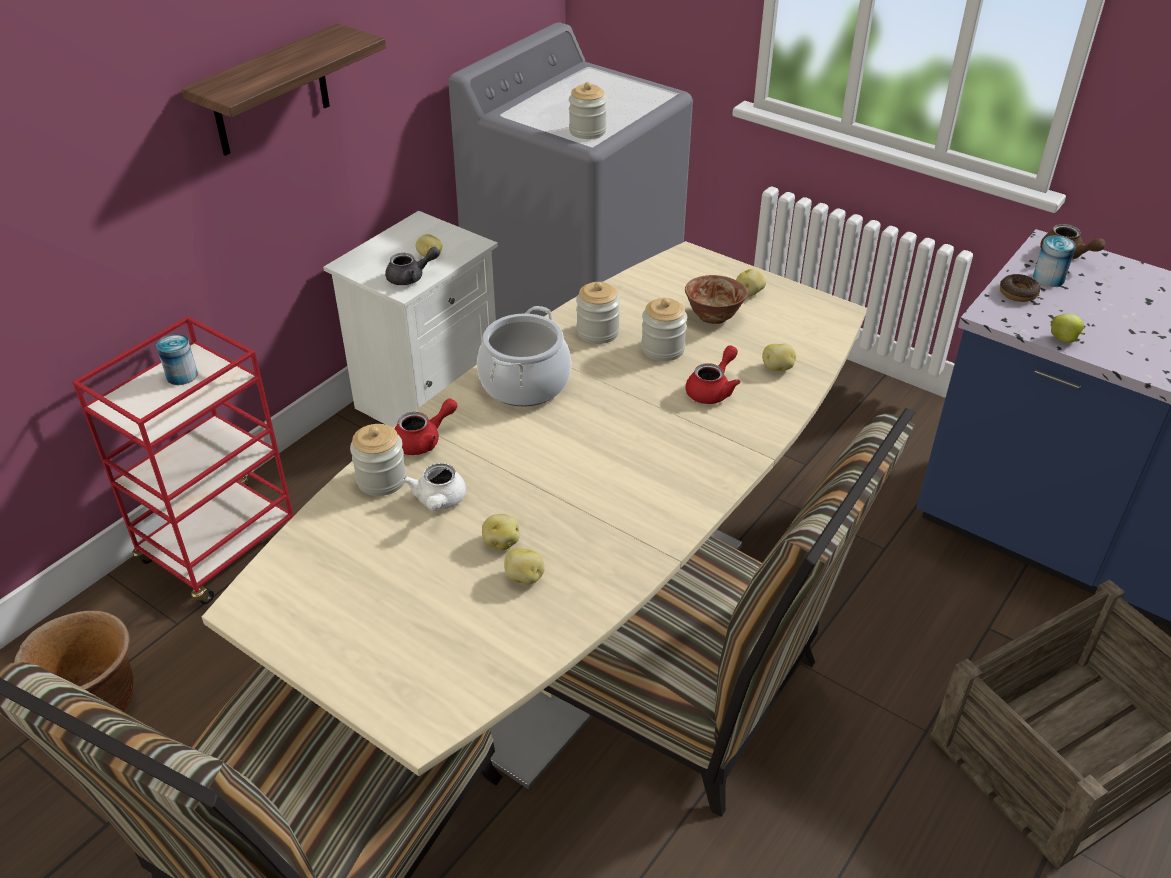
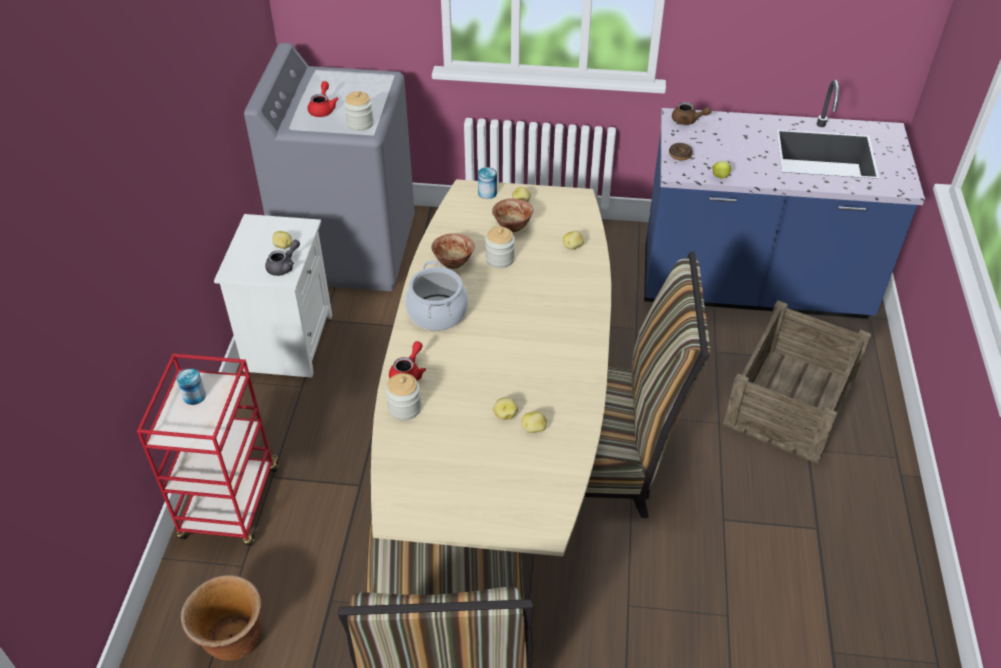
camera: 30 degrees left, 5 degrees up
(270, 92) = (172, 174): shelf -> none
(439, 501) = (450, 406): white teapot -> none
(598, 332) = (453, 262): jar -> bowl
(713, 390) = (547, 274): red teapot -> red teapot (323, 109)
(1048, 278) = (689, 139): can -> can (487, 193)

